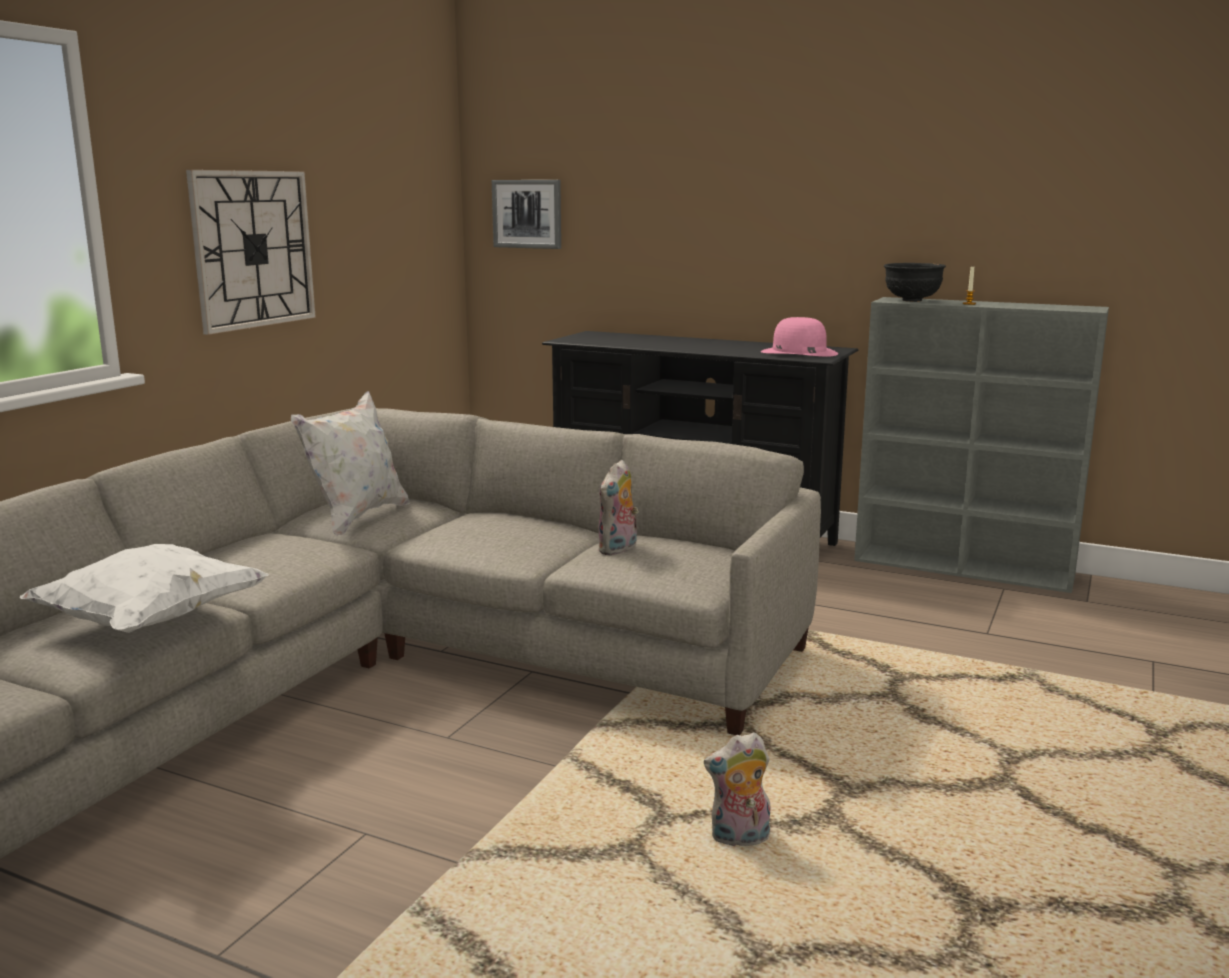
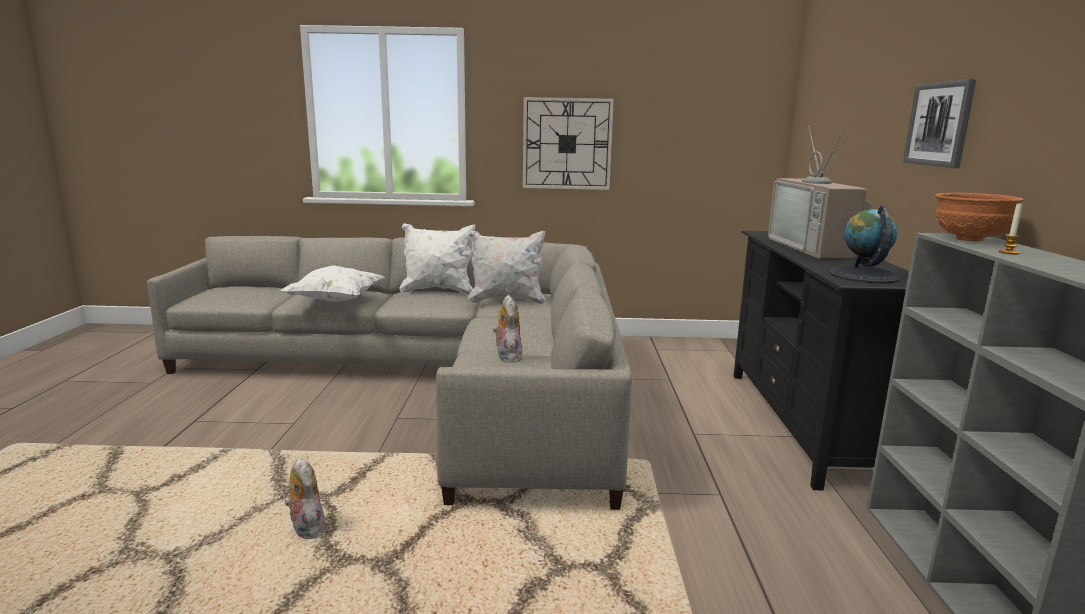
camera: 65 degrees right, 0 degrees up
(226, 546) = (438, 291): none -> white pillow
(527, 214) = (812, 133): picture -> picture (939, 124)
(619, 550) = (507, 358): plush toy -> plush toy turned 75 degrees clockwise
(670, 342) = (816, 248): none -> television
(798, 352) = (863, 275): pink hat -> globe
(911, 300) = (968, 239): black bowl -> orange bowl

